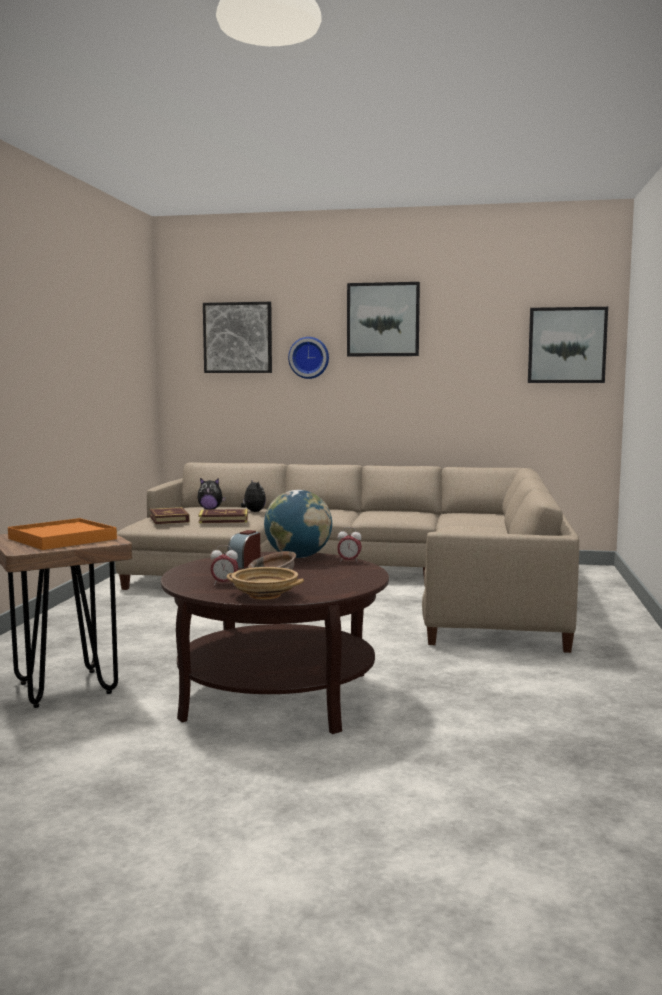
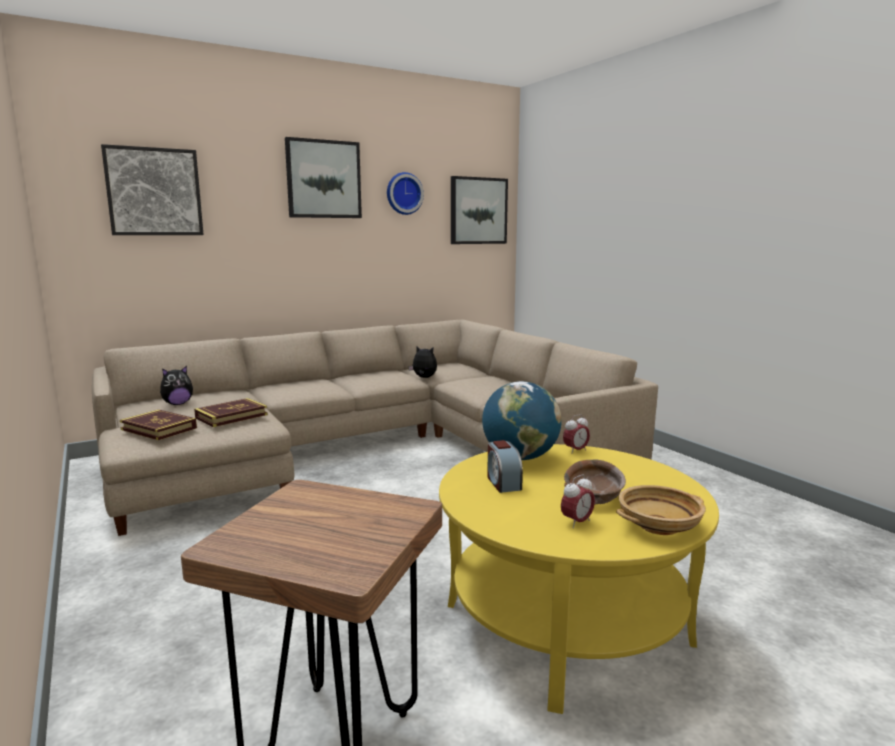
camera: 40 degrees left, 5 degrees up
(62, 539) = (329, 524): orange tray -> none
(253, 512) = (233, 398): plush toy -> plush toy (424, 378)
(277, 695) = (566, 622): brown coffee table -> yellow coffee table
(309, 357) = (246, 218): wall clock -> wall clock (403, 193)

